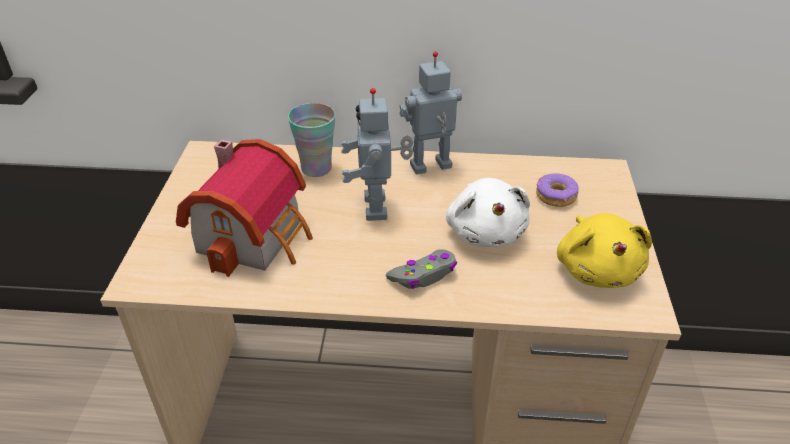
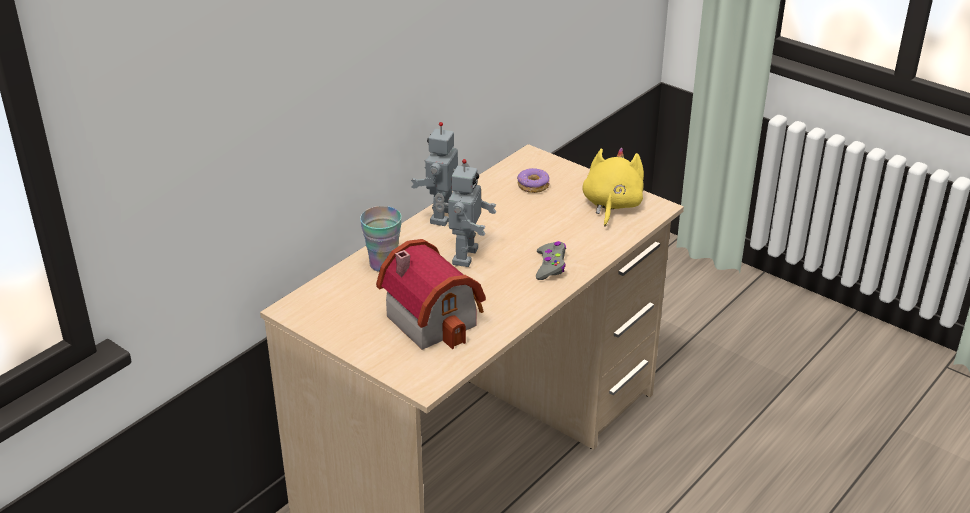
camera: 55 degrees left, 5 degrees down
(378, 207) = (463, 256): toy robot -> toy robot turned 105 degrees counterclockwise
(485, 231) = (536, 226): white plush toy -> none
(597, 269) = (611, 205): yellow plush toy -> yellow plush toy turned 105 degrees counterclockwise

